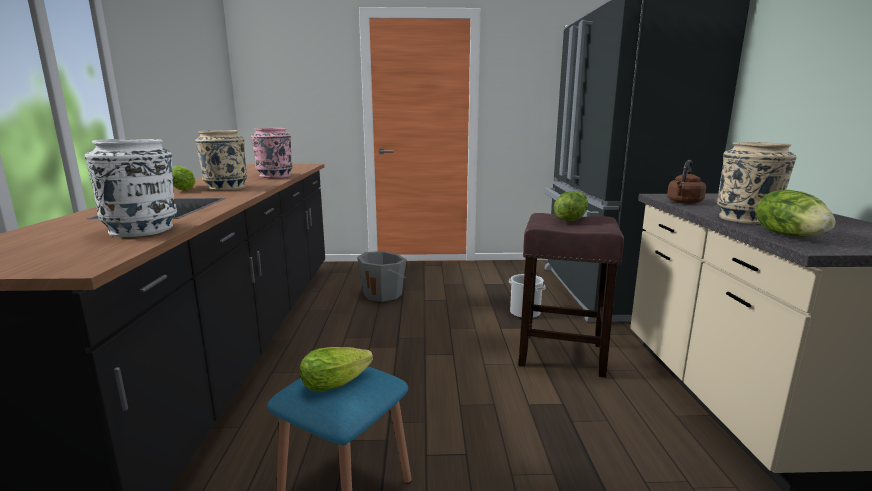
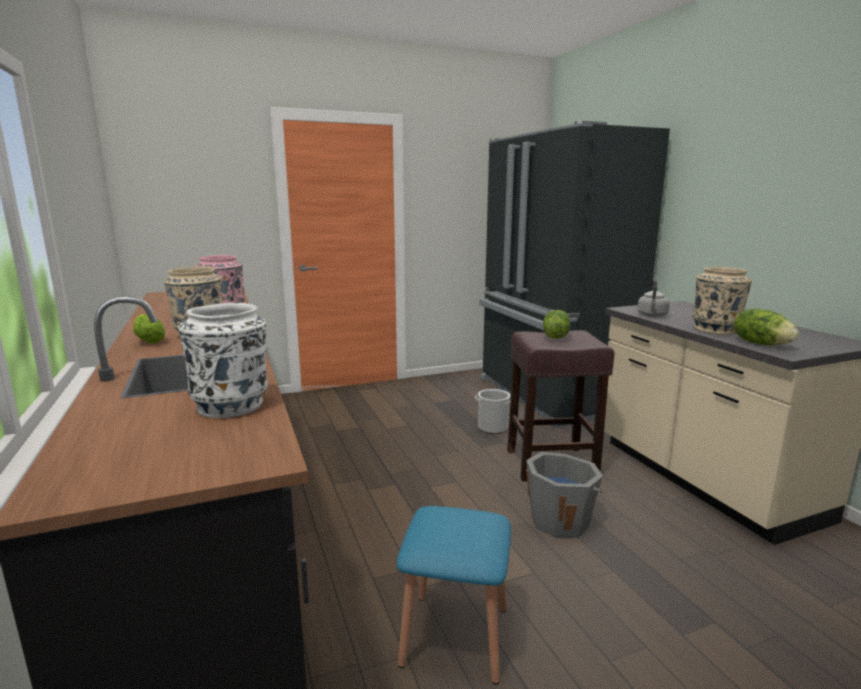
camera: 20 degrees left, 0 degrees up
(339, 381) = (458, 528): lettuce -> none
(383, 294) = (338, 429): grey bucket -> grey bucket (560, 520)
(684, 202) = (652, 315): brown kettle -> grey kettle

